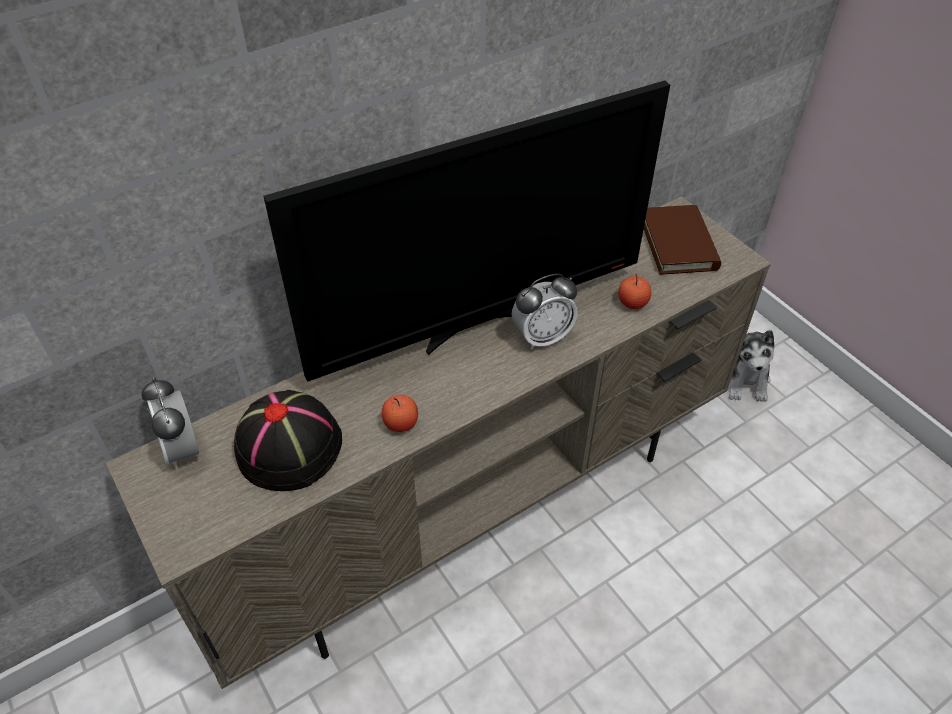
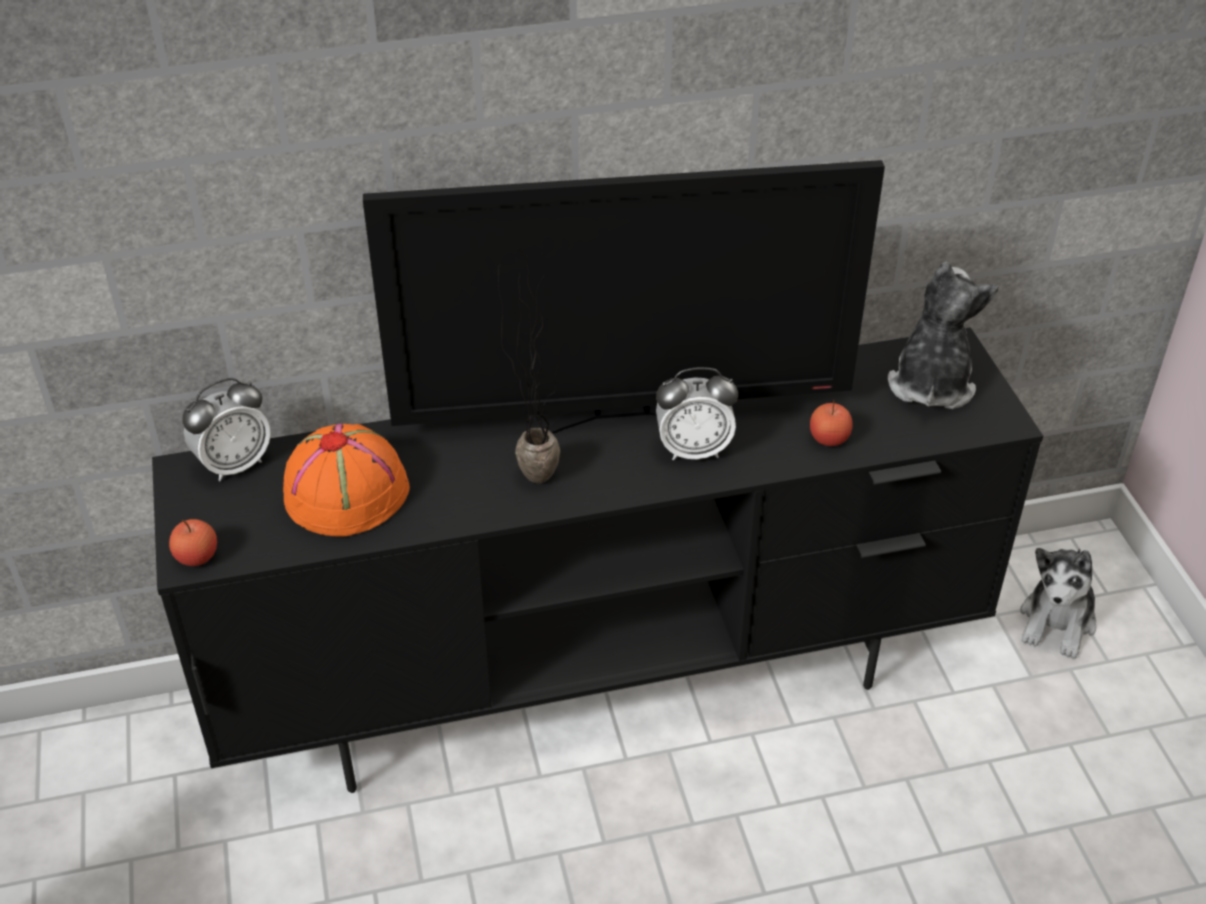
camera: 20 degrees right, 5 degrees down
(182, 449) = (234, 464): alarm clock -> alarm clock turned 120 degrees counterclockwise
(289, 446) = (347, 491): black hat -> orange hat
(401, 423) = (479, 500): apple -> apple (197, 557)
(431, 384) = (535, 467): none -> potted plant
(475, 512) = (605, 683): beige tv stand -> black tv stand
(678, 244) = (930, 383): brown book -> plush toy

